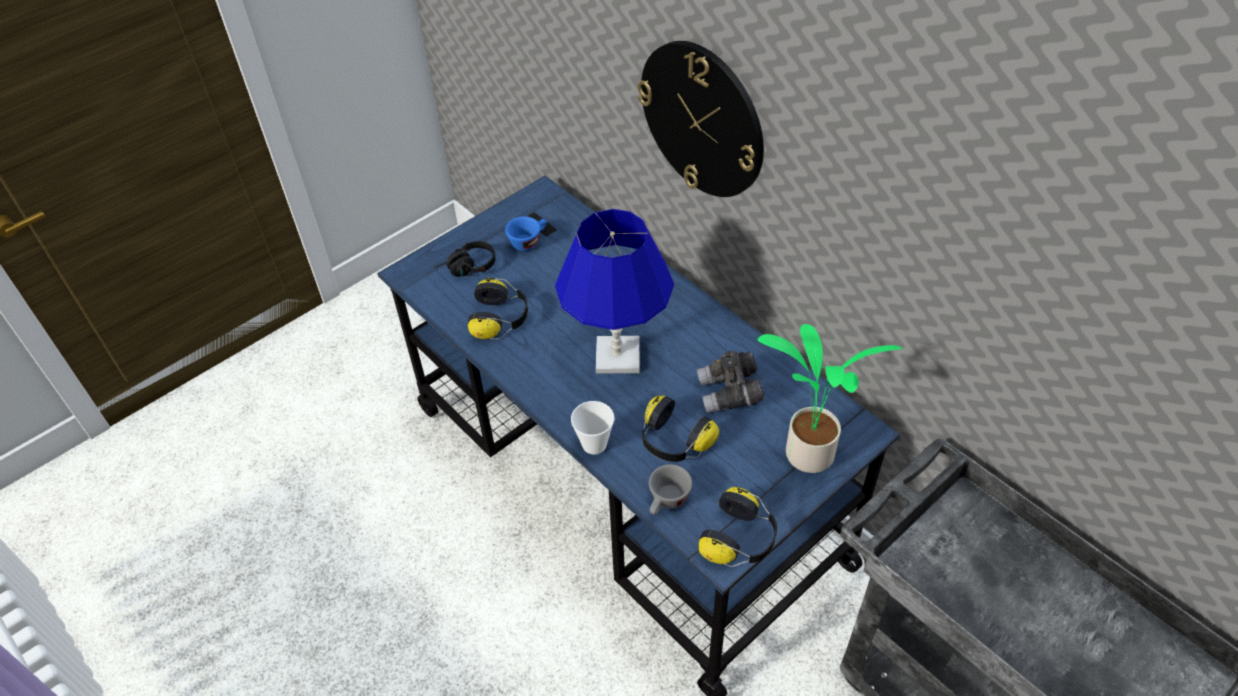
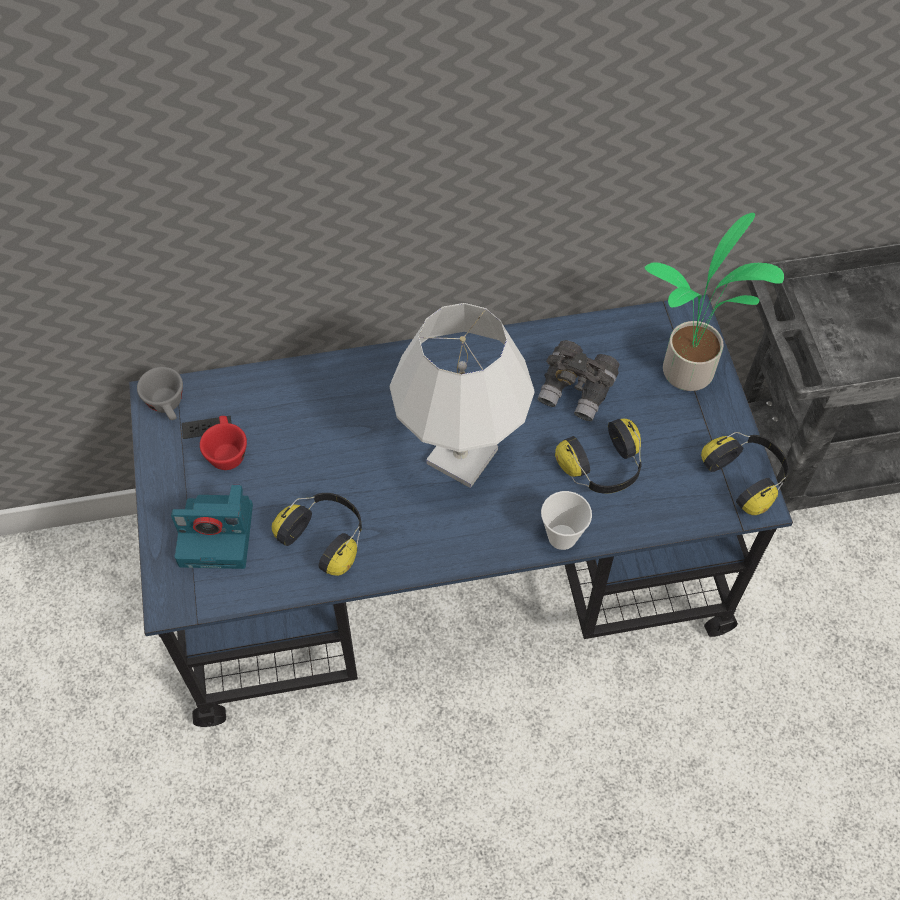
camera: 60 degrees left, 10 degrees up
(466, 269) = (218, 534): black headphones -> camera
(528, 241) = (226, 451): blue cup -> red cup
(617, 356) = (461, 456): blue table lamp -> white table lamp
(667, 502) = (670, 512): grey cup -> grey cup (168, 406)
(702, 119) = (392, 168): wall clock -> none

